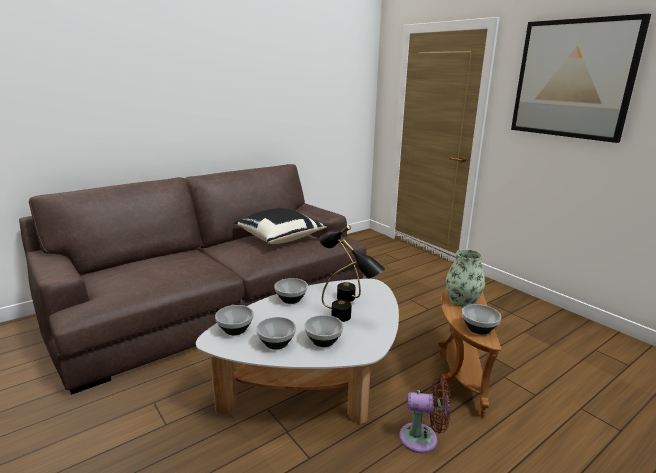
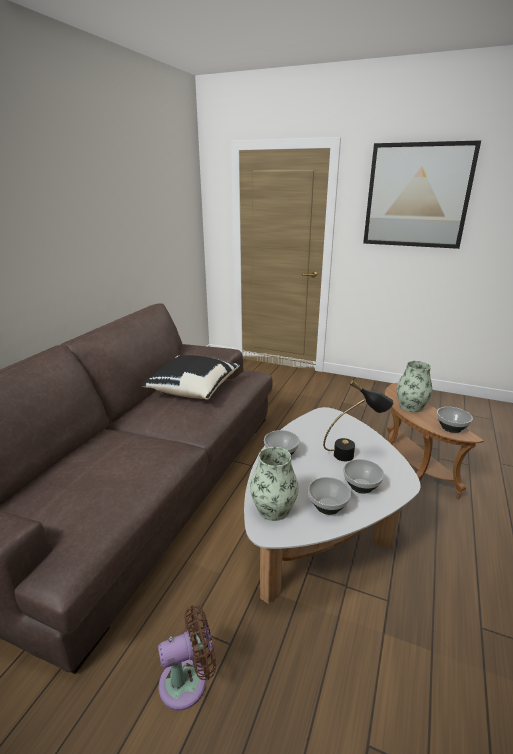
camera: 30 degrees left, 5 degrees up
(236, 330) = (273, 508): bowl -> vase
(340, 294) = (314, 432): black table lamp -> none
(422, 439) = (443, 536): brown fan -> brown fan (188, 681)

